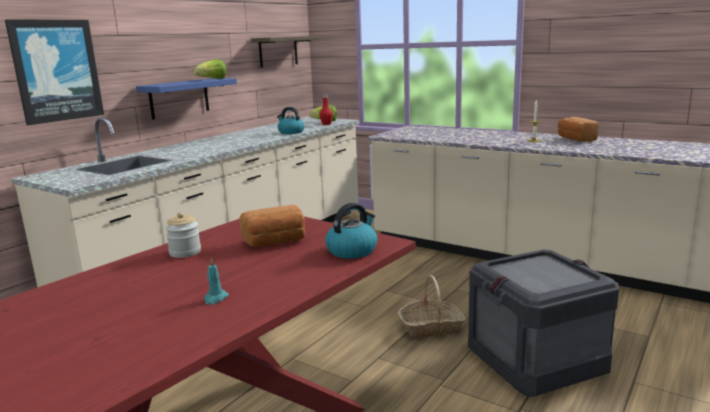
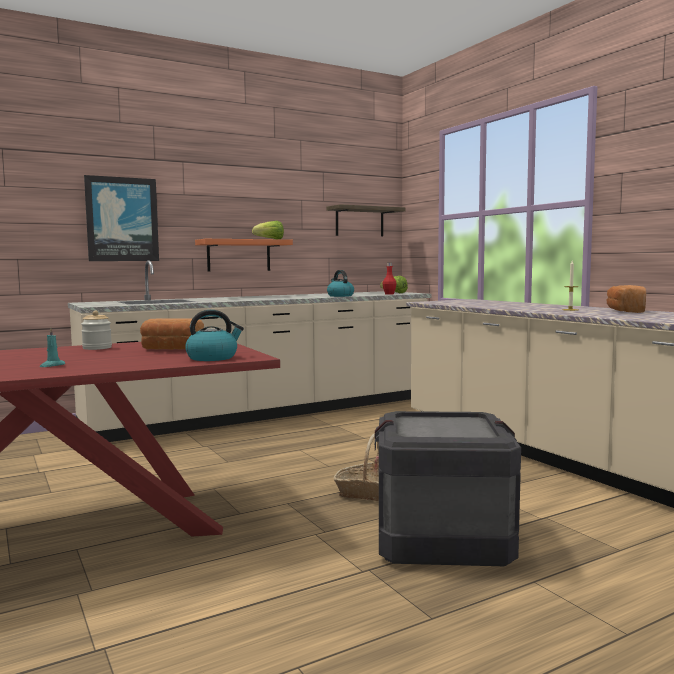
camera: 25 degrees right, 10 degrees down
(179, 98) = (239, 255): blue shelf -> orange shelf

